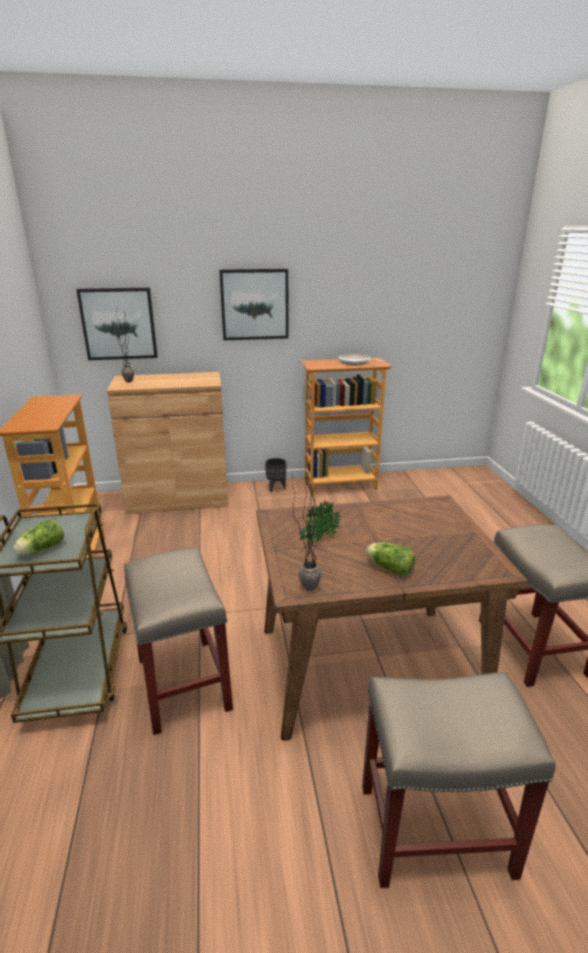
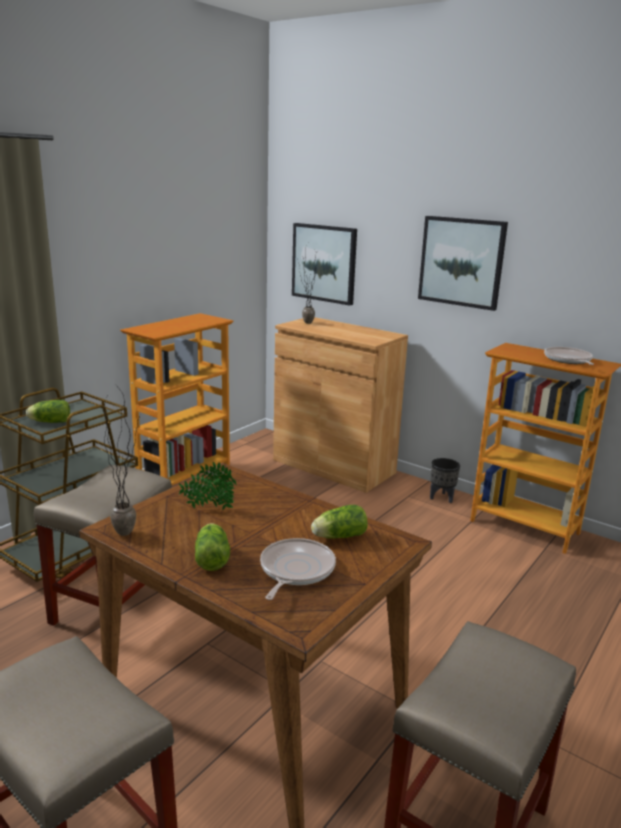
camera: 45 degrees right, 5 degrees down
(413, 517) = (337, 536): none -> lettuce
(437, 546) = (295, 570): none -> frying pan

